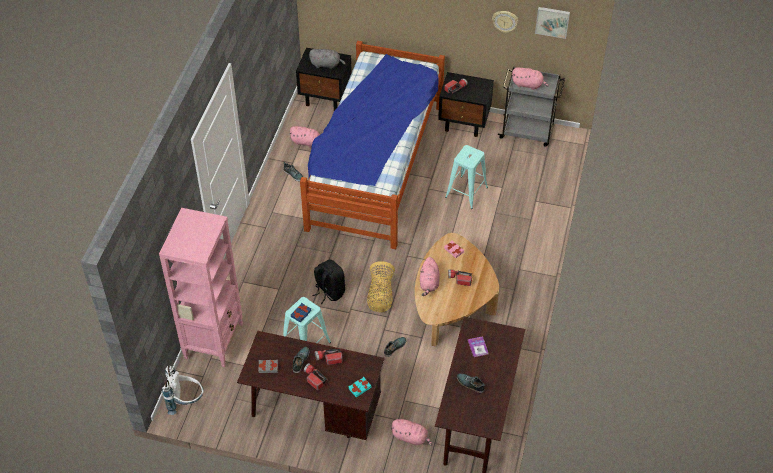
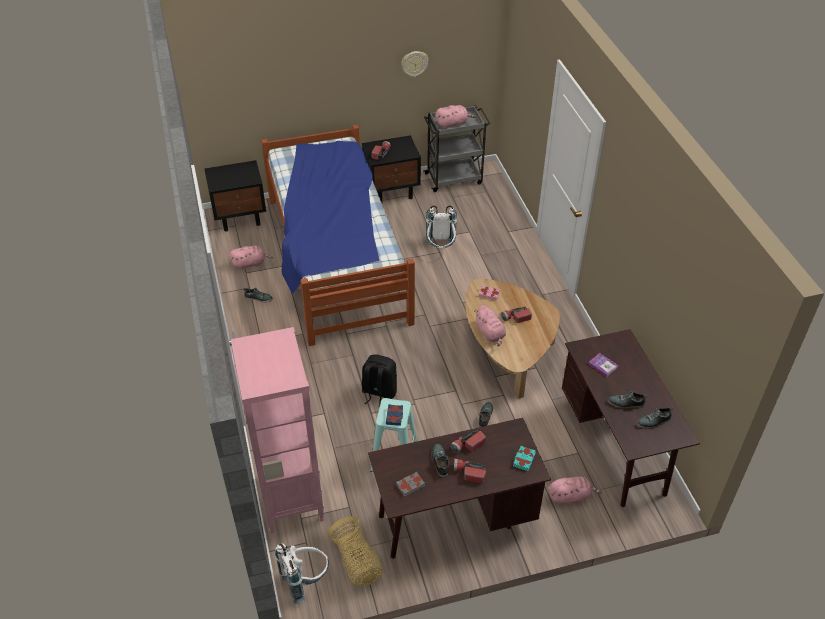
camera: 30 degrees left, 5 degrees down
(326, 64) = (237, 176): grey plush toy -> none
(380, 295) = (433, 373): basket -> basket (357, 561)
(466, 192) = (440, 248): turquoise stool -> white backpack
(479, 407) = (654, 421): none -> shoe
(552, 21) = (462, 48): picture -> none

